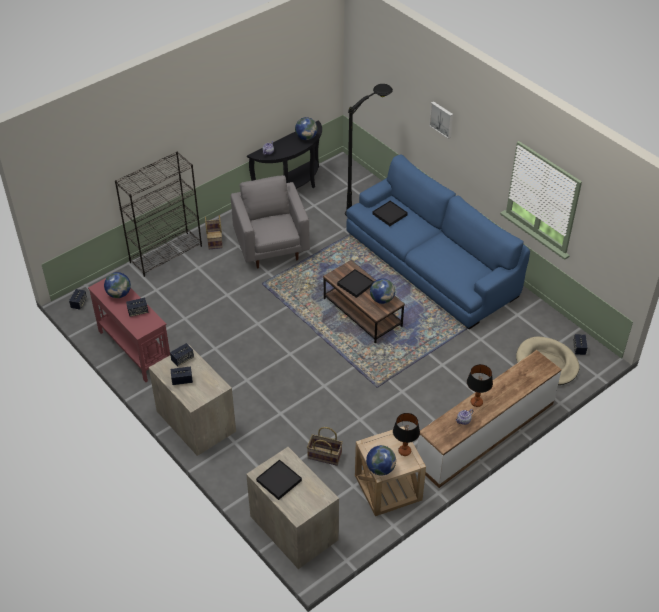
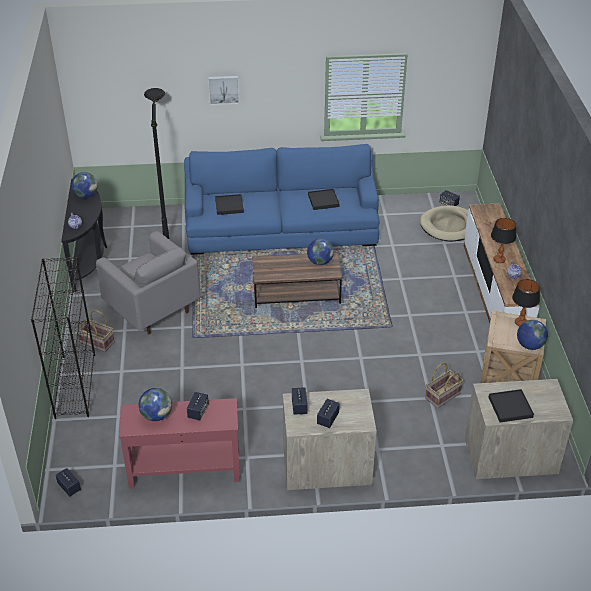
camera: 55 degrees left, 5 degrees down
(271, 247) = (152, 309): grey armchair -> grey armchair turned 150 degrees counterclockwise
(355, 284) = (285, 268): black tray -> black tray (323, 201)

